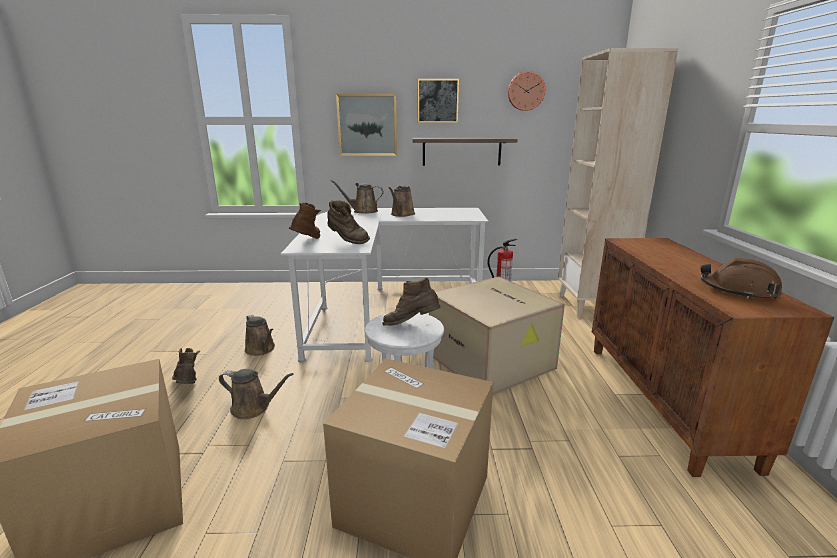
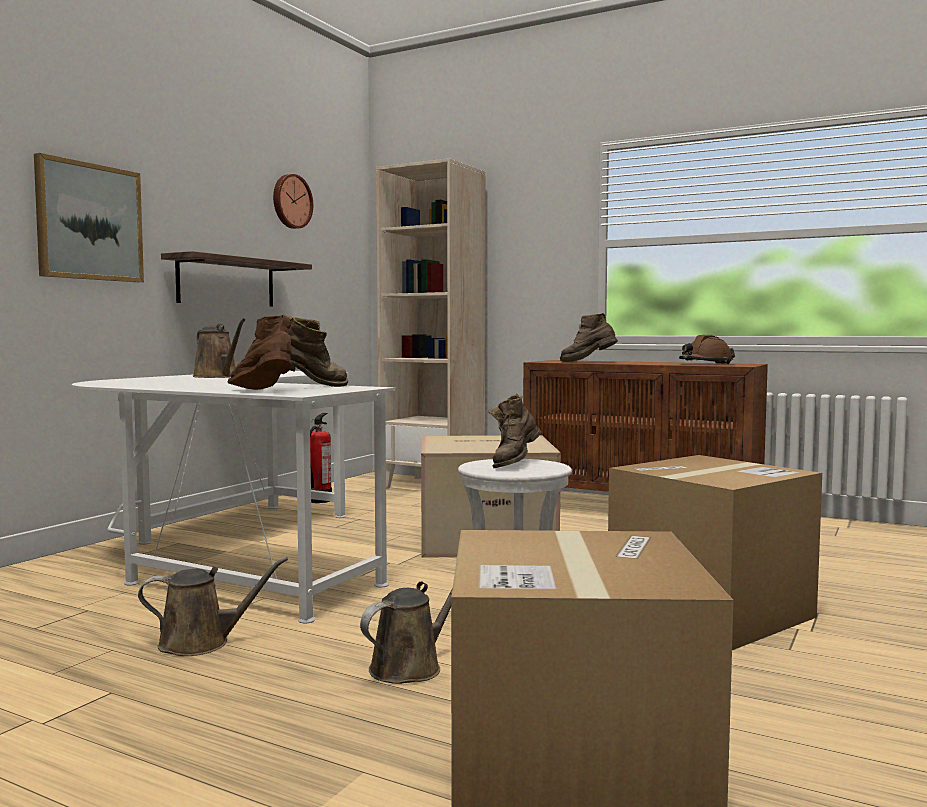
camera: 60 degrees left, 15 degrees down
(188, 386) = (239, 715): brown boot -> brown boot (588, 362)
(363, 211) = (136, 379): brown watering can -> none
(437, 101) = (193, 197): picture -> none

